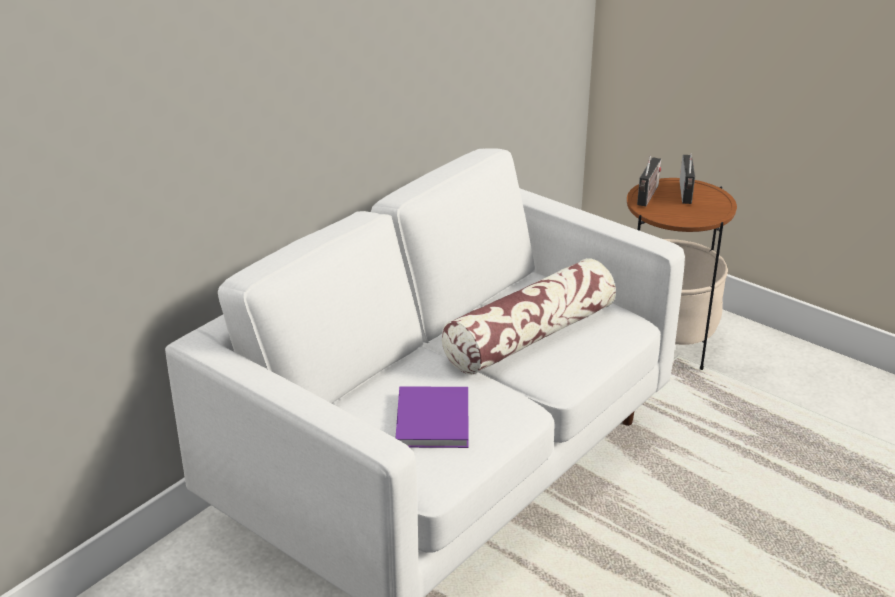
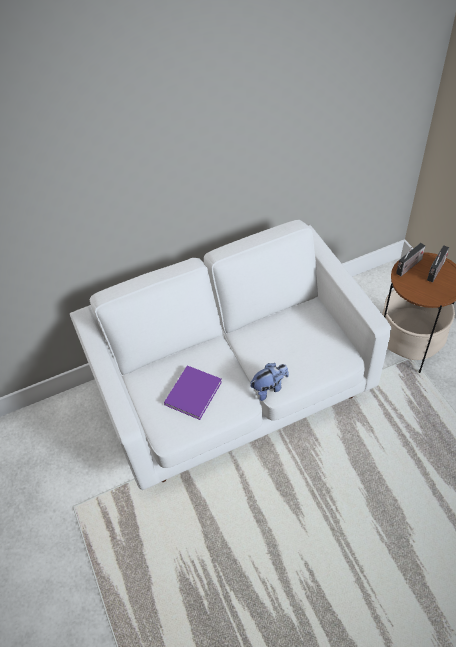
camera: 30 degrees right, 20 degrees up
(530, 336) = (282, 349): pillow -> none
(546, 383) = (269, 388): none -> plush toy

